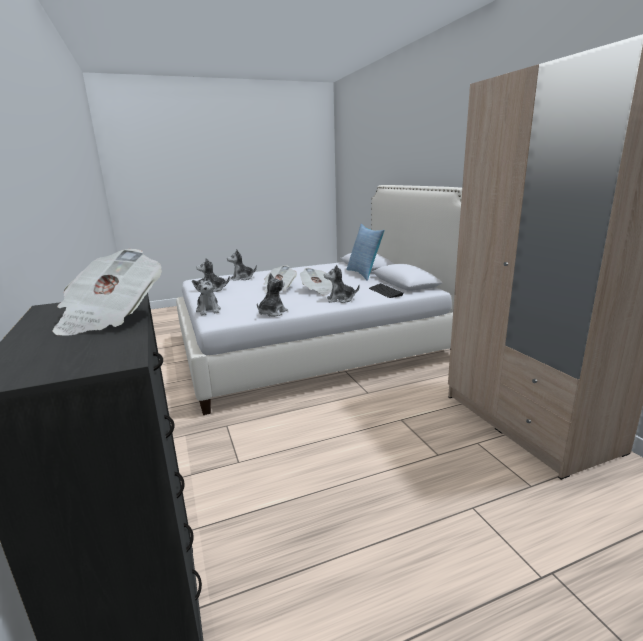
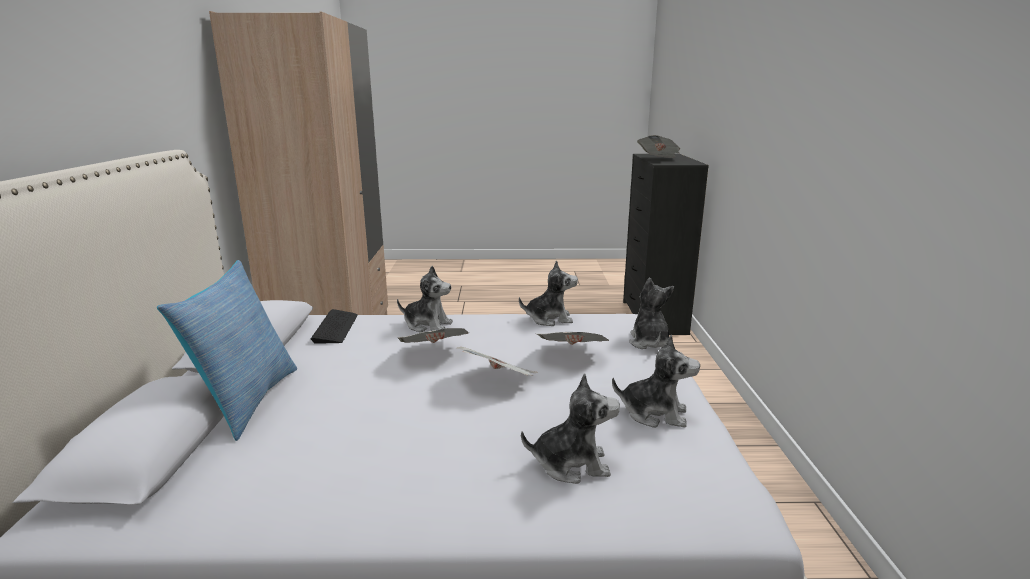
camera: 160 degrees left, 0 degrees up
(251, 299) = (572, 356): none -> newspaper
(272, 313) = (549, 319): plush toy -> plush toy turned 150 degrees counterclockwise

